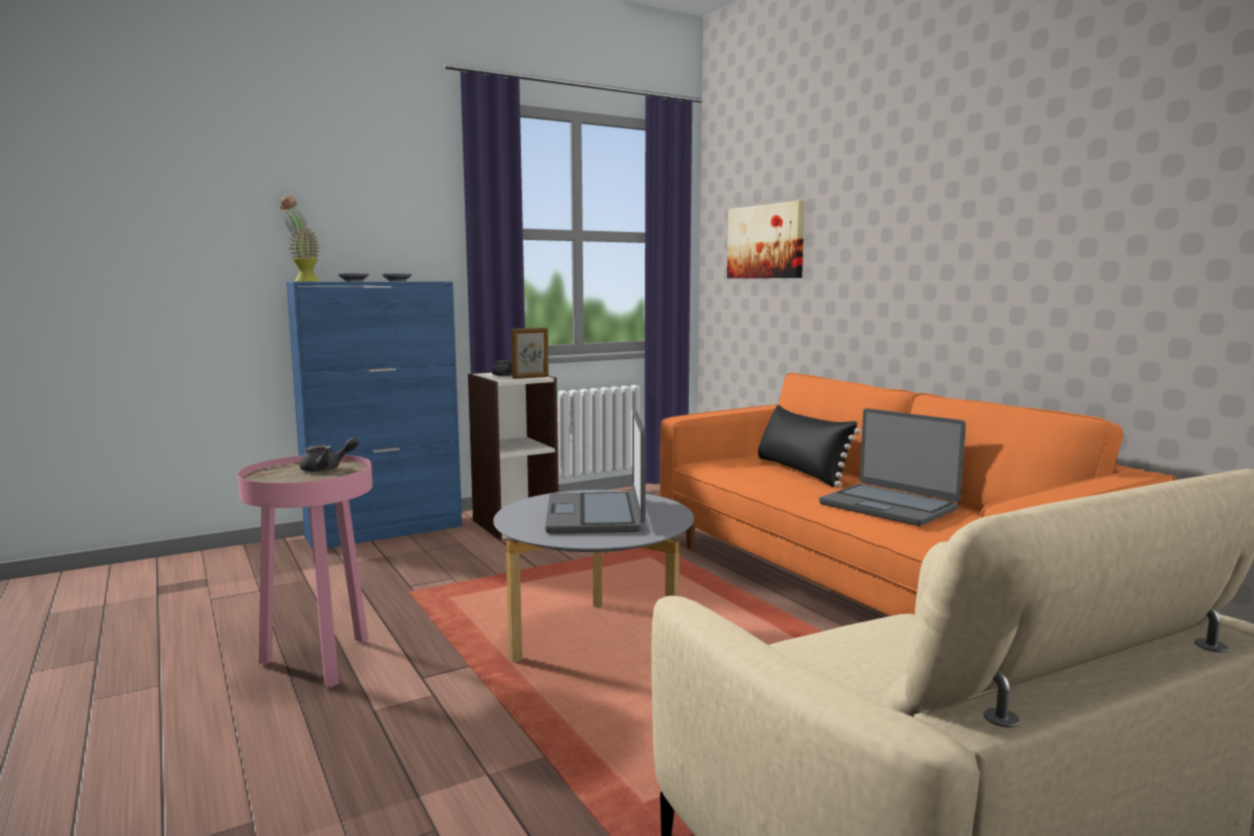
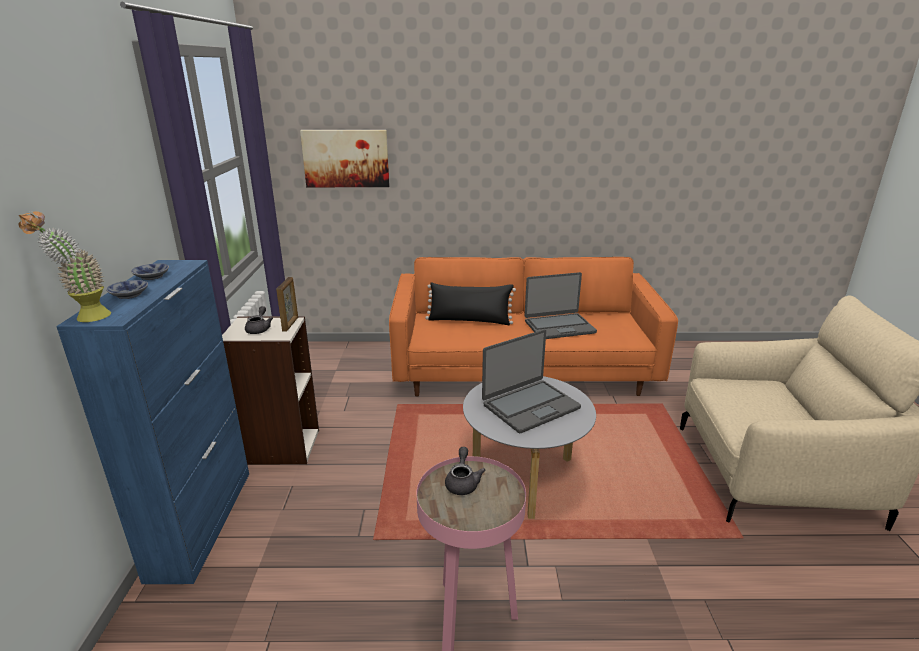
camera: 60 degrees left, 15 degrees up
(596, 515) = (530, 406): laptop -> laptop turned 60 degrees counterclockwise

